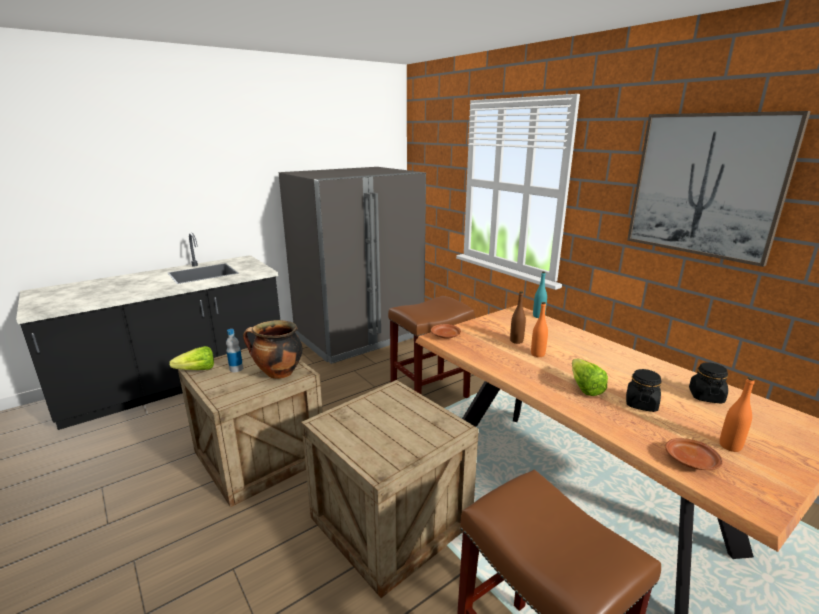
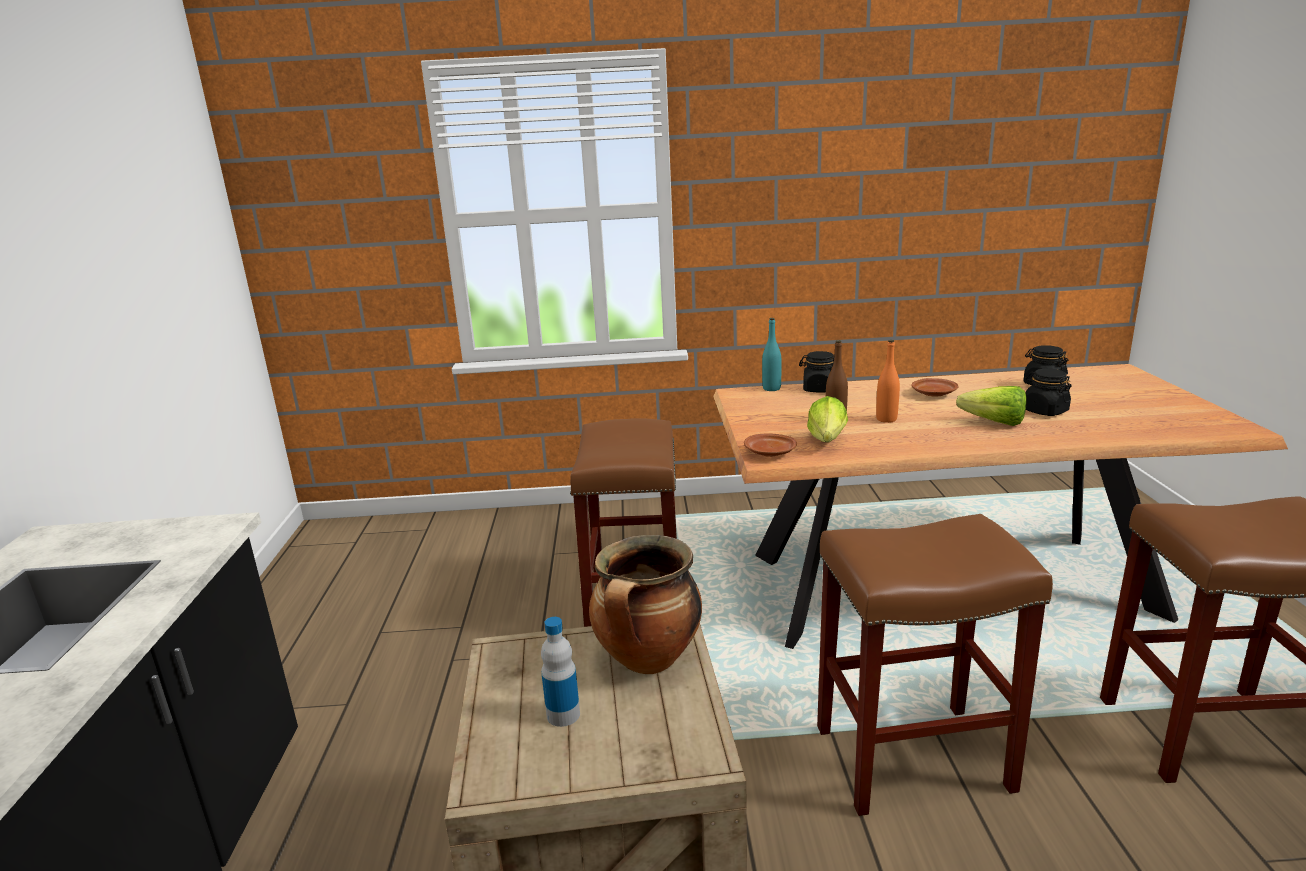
camera: 55 degrees left, 0 degrees up
(193, 371) = (496, 788): lettuce -> lettuce (825, 443)
(359, 336) = (335, 611): grey fridge -> none
(390, 521) = (910, 759): crate -> brown stool
(558, 327) = (819, 389): none -> black jar
(691, 461) = (1164, 426): brown plate -> brown plate (934, 394)
(706, 185) = (870, 164): picture -> none
(730, 446) = (1141, 406): orange bottle -> none

